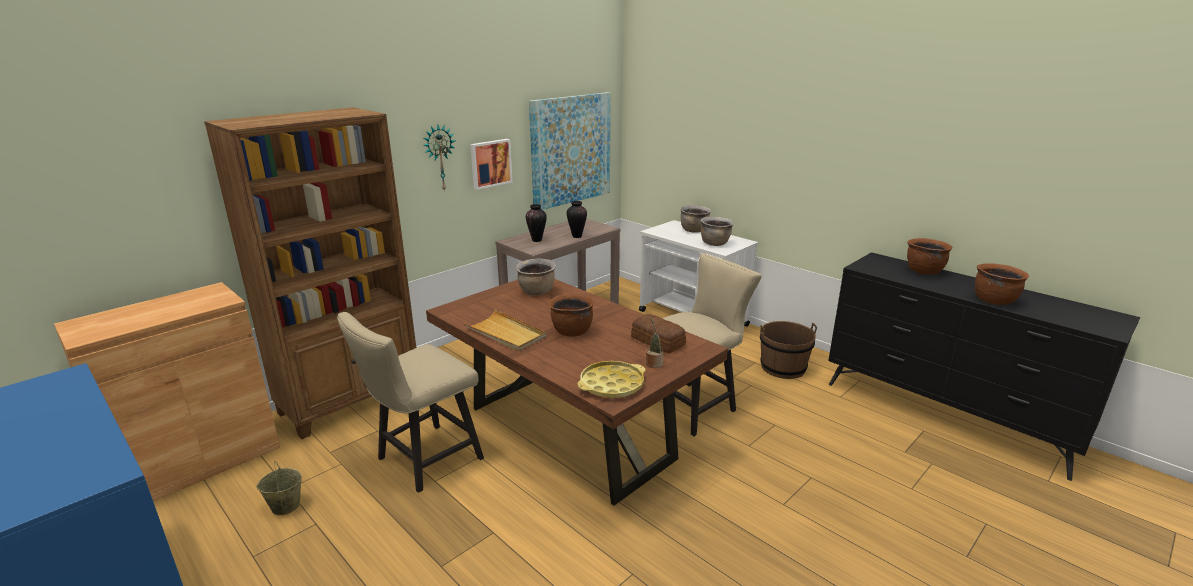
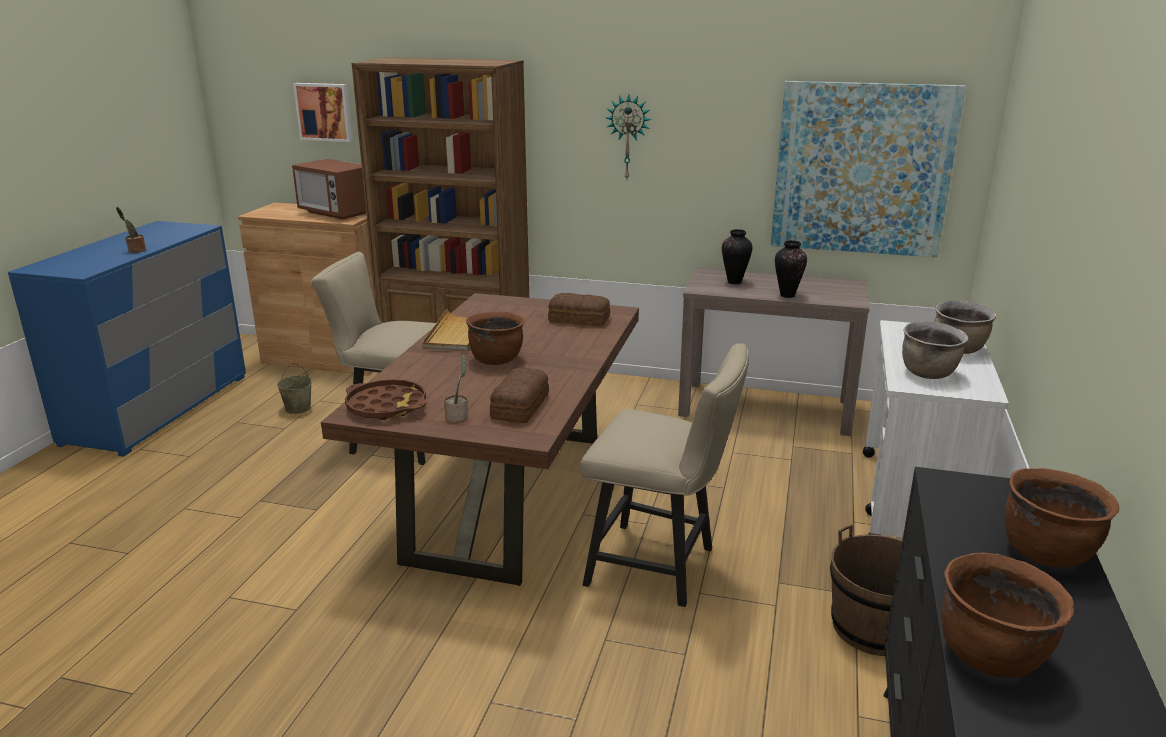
camera: 60 degrees right, 0 degrees up
(82, 427) = (135, 250): none -> potted plant
(185, 301) = (336, 213): none -> microwave
(490, 163) = (704, 160): picture -> picture (324, 112)
(537, 292) = (579, 320): brown cooking pot -> bread
(611, 385) = (386, 406): yellow tray -> brown tray

